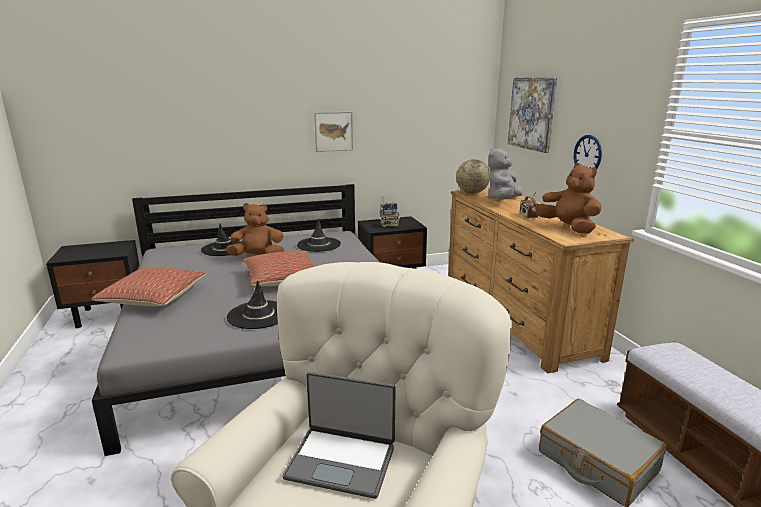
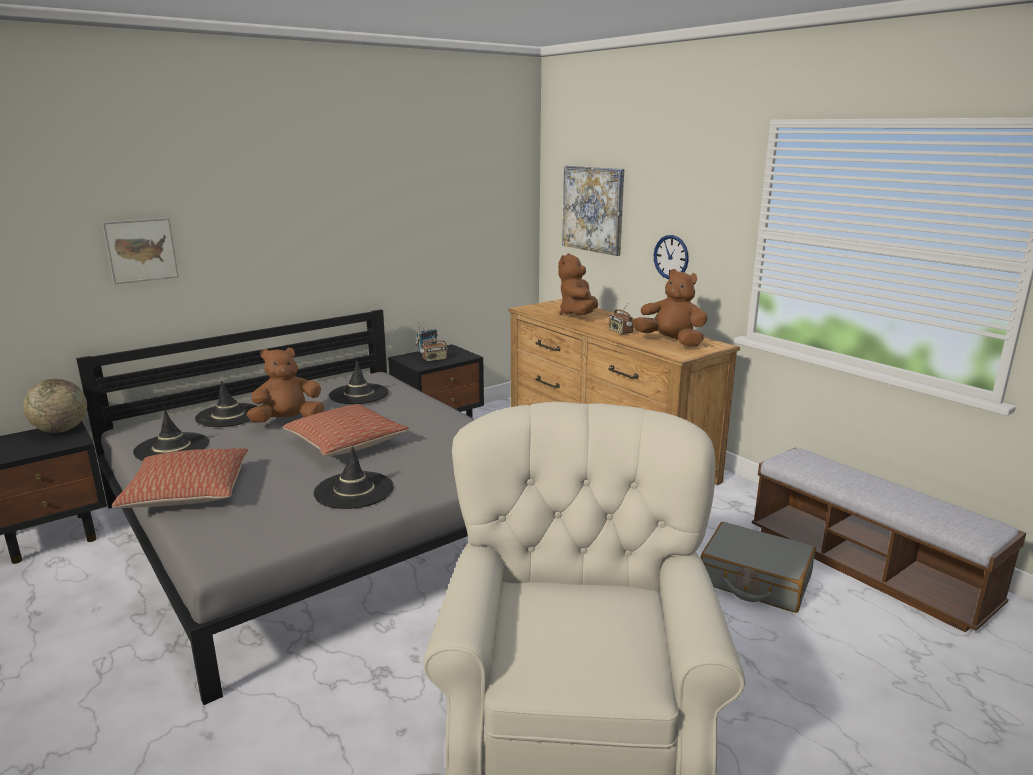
camera: 20 degrees left, 0 degrees up
(172, 265) = (172, 447): none -> black hat
(333, 131) = (351, 242): picture -> picture (141, 250)
(342, 461) = (573, 613): laptop -> none
(472, 192) = (535, 308): globe -> globe (61, 430)
(503, 200) = (578, 315): grey plush toy -> brown plush toy

